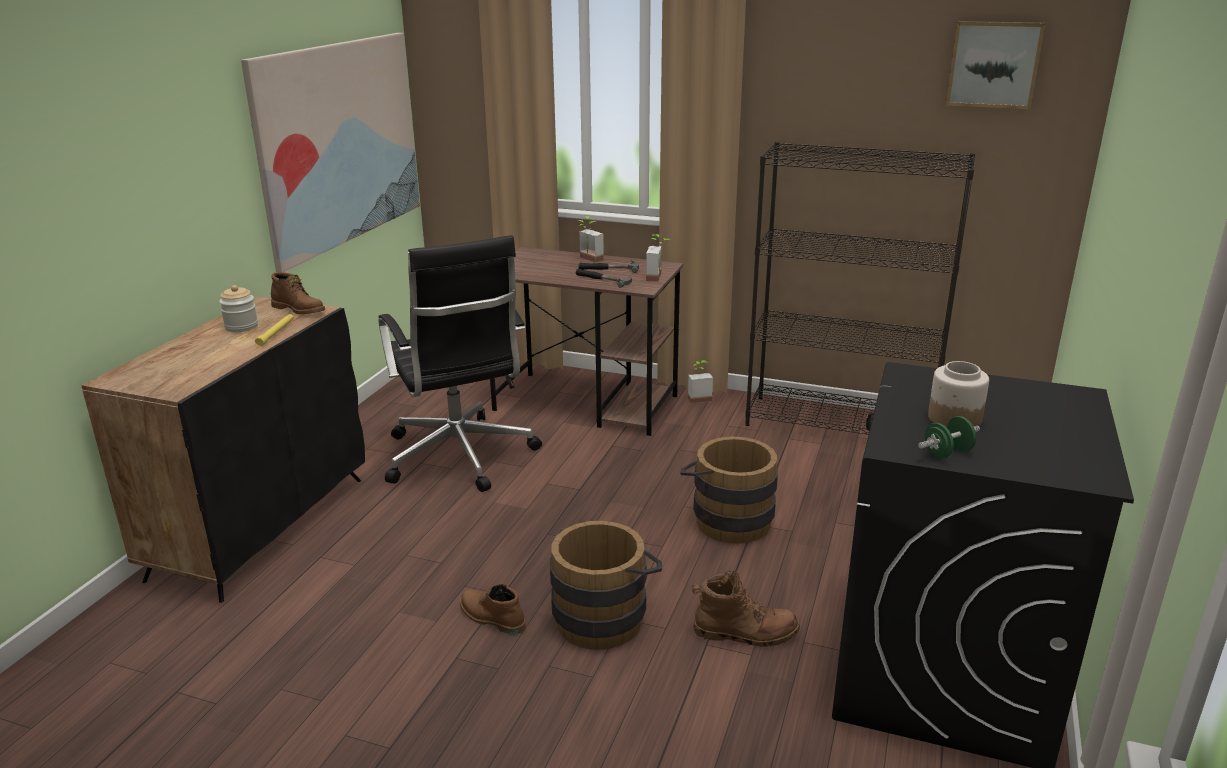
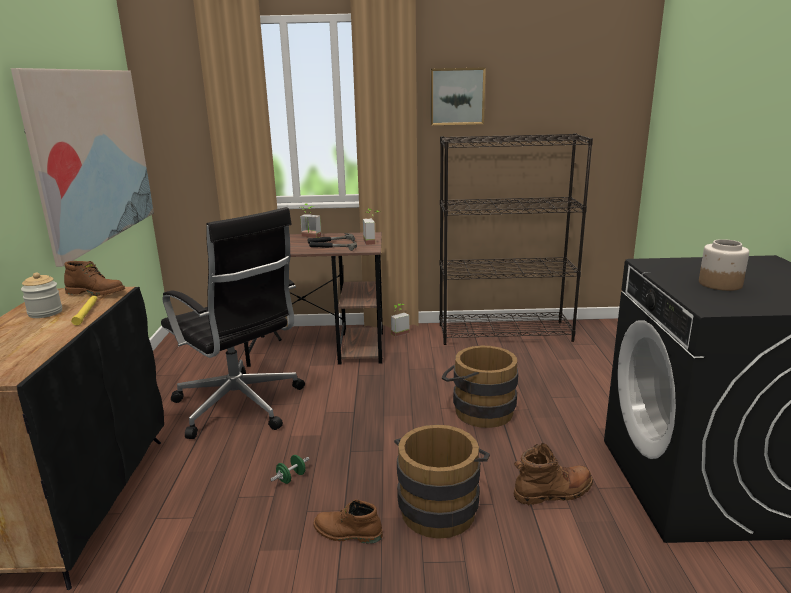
camera: 20 degrees left, 5 degrees down
(947, 453) = (749, 304): green dumbbell -> green dumbbell (291, 478)
(993, 64) = (582, 72): picture -> picture (457, 96)

